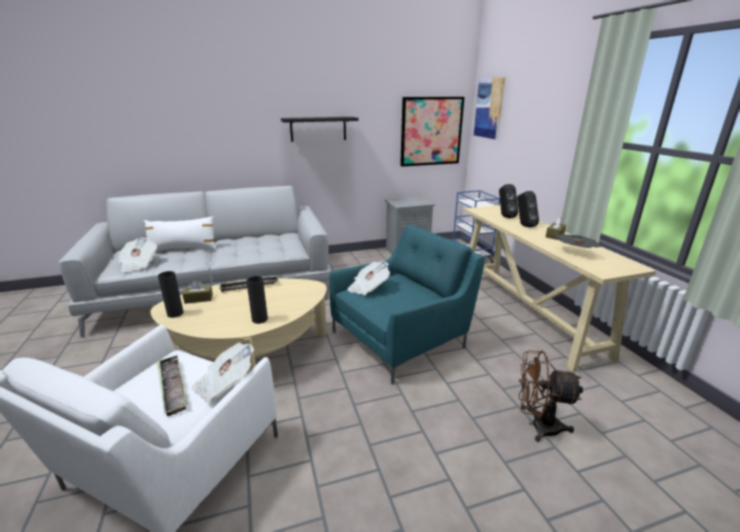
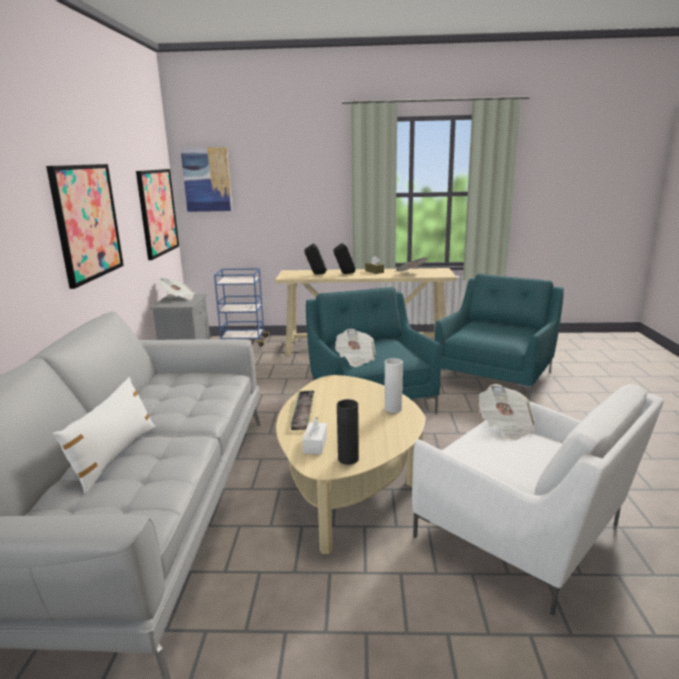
camera: 70 degrees left, 5 degrees down
(138, 264) = (142, 495): newspaper -> newspaper (178, 298)
(172, 387) = (507, 451): tray -> none
(198, 299) = (315, 444): brown tissue box -> white tissue box
(259, 319) = (393, 409): black vase -> white vase
(318, 129) = (87, 222): black shelf -> picture
(537, 425) = (495, 376): brown fan -> turquoise armchair

